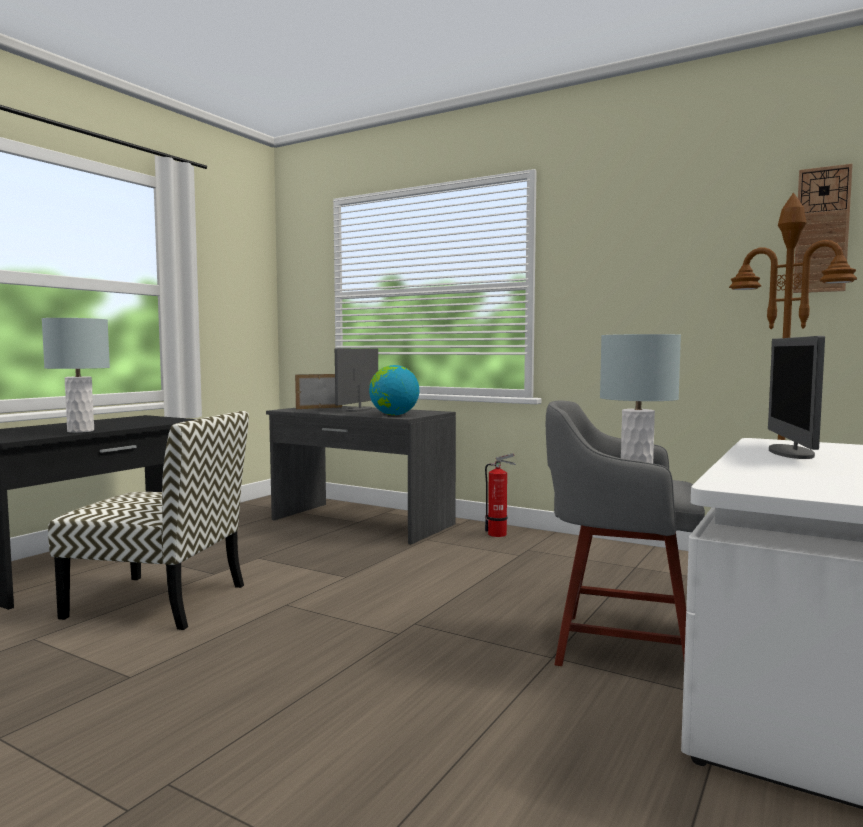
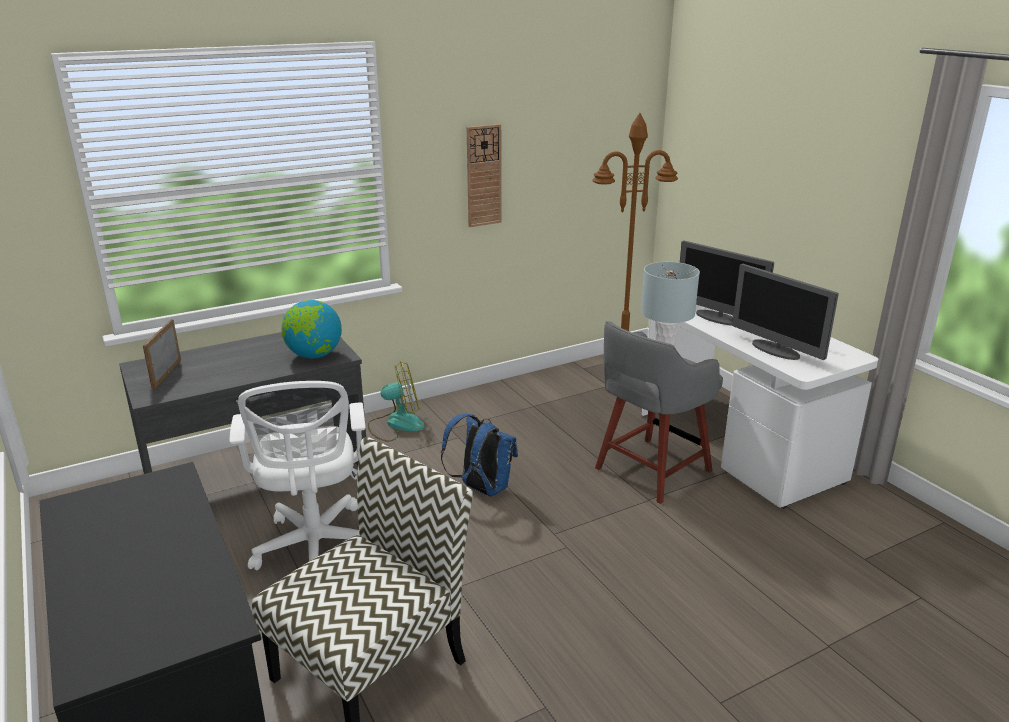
camera: 60 degrees left, 20 degrees up
(81, 431) = (199, 566): grey table lamp -> none
(294, 553) = (315, 549): none -> white office chair
(358, 410) = (229, 359): monitor -> monitor (775, 350)
(449, 580) = (481, 489): none -> blue backpack
(499, 534) = (396, 424): fire extinguisher -> fan
(822, 230) = (603, 116): wall clock -> wall clock (483, 176)

